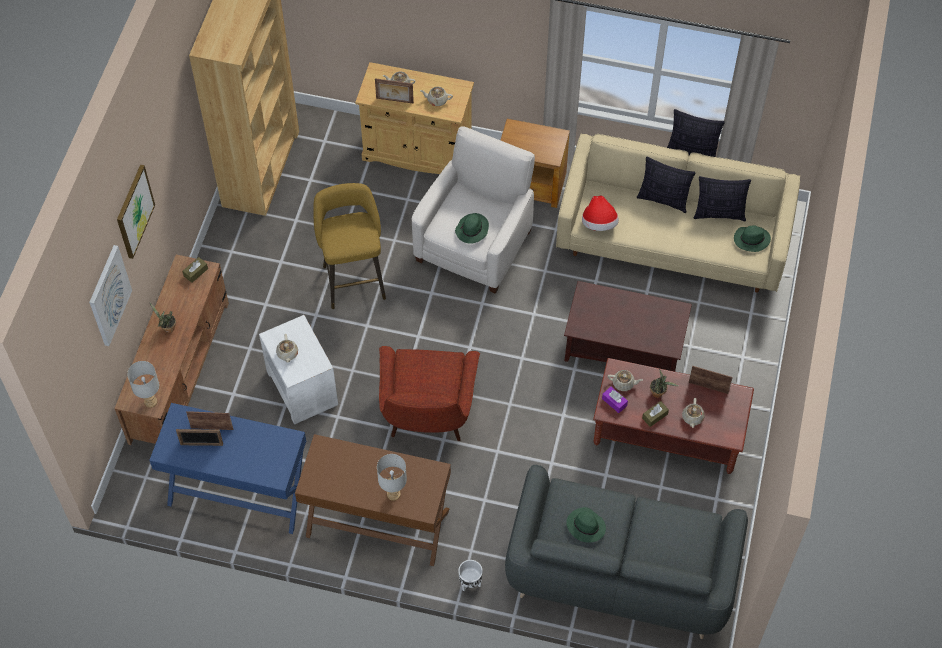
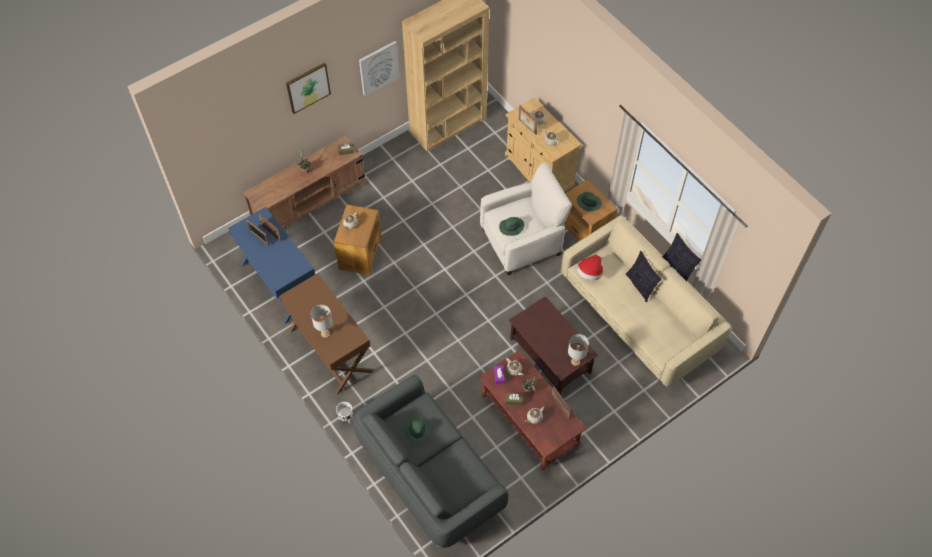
camera: 40 degrees right, 0 degrees up
(109, 295) = (261, 123): picture -> picture (378, 67)
(150, 402) = (262, 201): grey table lamp -> grey table lamp (575, 362)
(302, 387) = (360, 253): white side table -> brown side table
(353, 278) = (440, 215): yellow stool -> none
(427, 415) = (409, 314): red armchair -> none
(719, 213) = (666, 316): pillow -> none
(751, 240) = (670, 344): green hat -> green hat (588, 202)

